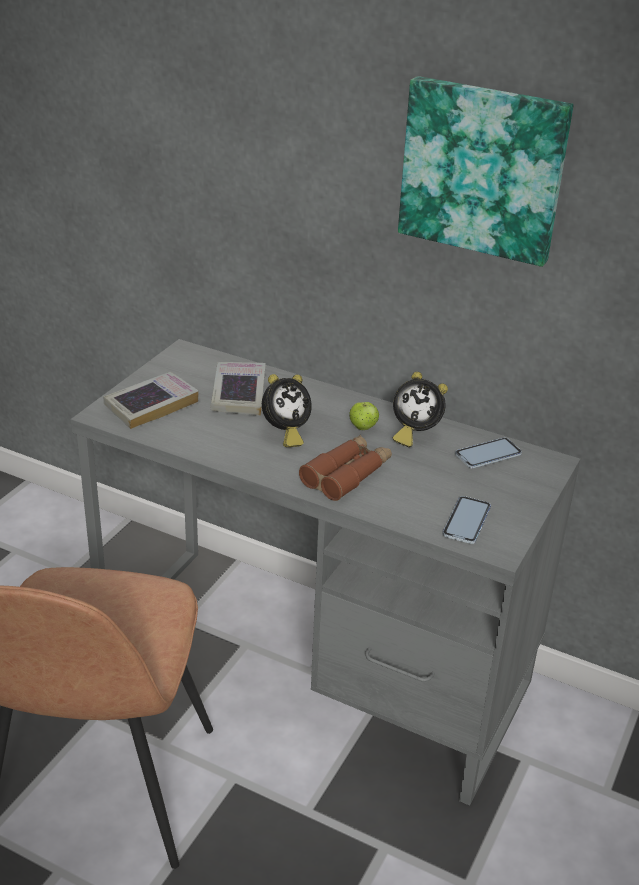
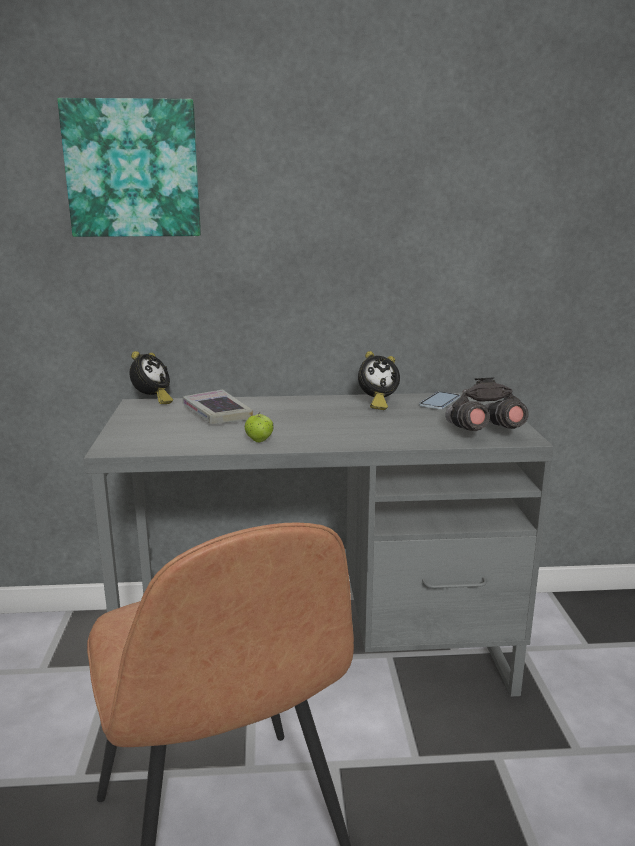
camera: 30 degrees left, 15 degrees down
(151, 405) = (151, 434): book -> none
(285, 434) = (286, 424): alarm clock -> alarm clock (152, 401)
(347, 475) = (365, 431): brown binoculars -> none
(363, 427) = (337, 409): apple -> apple (259, 440)
(466, 521) = (482, 432): phone -> grey binoculars
(483, 169) = (391, 176): picture -> picture (133, 169)

